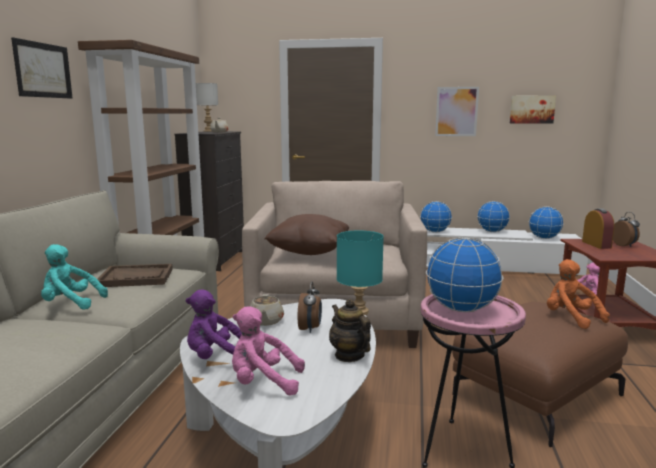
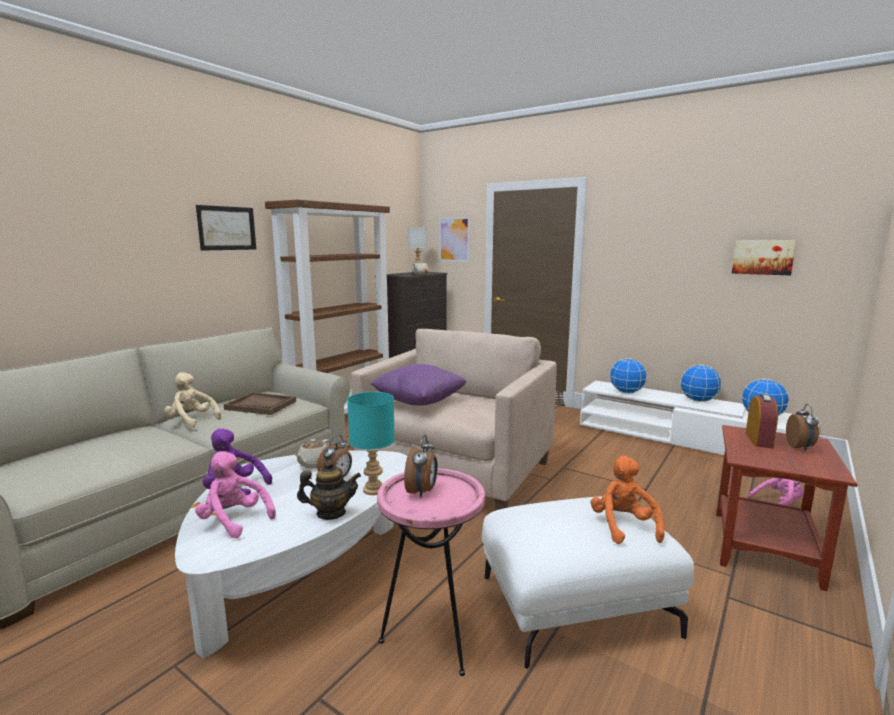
camera: 25 degrees right, 0 degrees up
(70, 303) = (192, 421): turquoise plush toy -> beige plush toy
(309, 252) = (419, 402): brown pillow -> purple pillow
(349, 355) = (331, 513): teapot -> teapot turned 90 degrees clockwise
(456, 111) = (666, 258): picture -> picture (454, 239)
(461, 309) = (422, 491): globe -> alarm clock
(535, 394) = (576, 604): brown ottoman -> white ottoman

